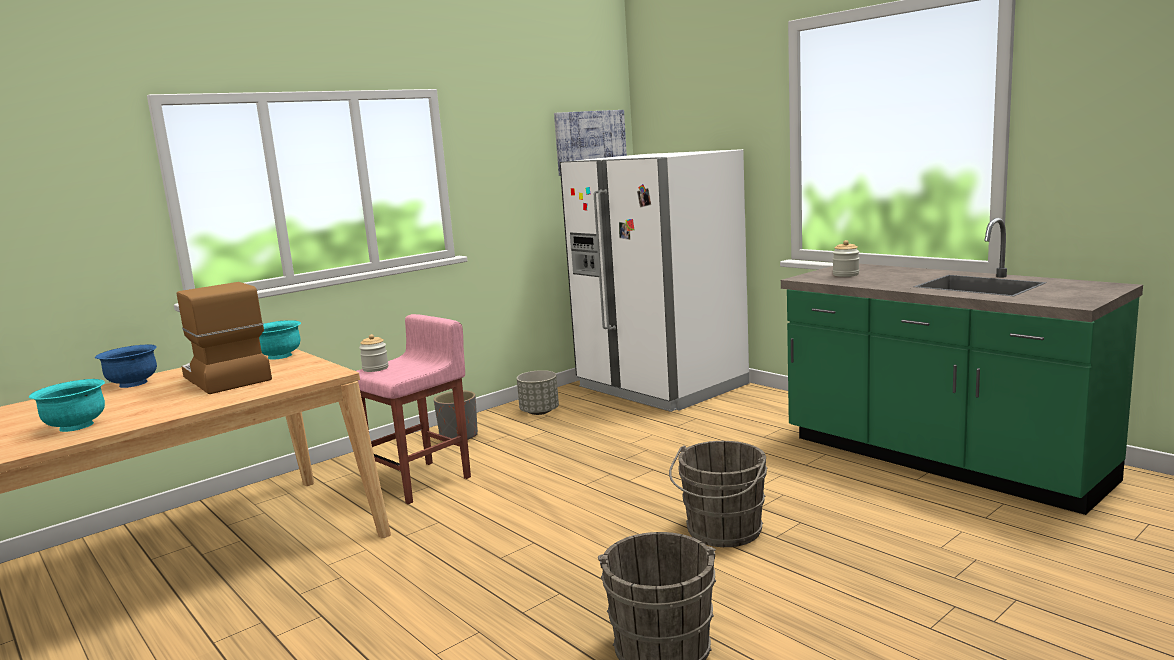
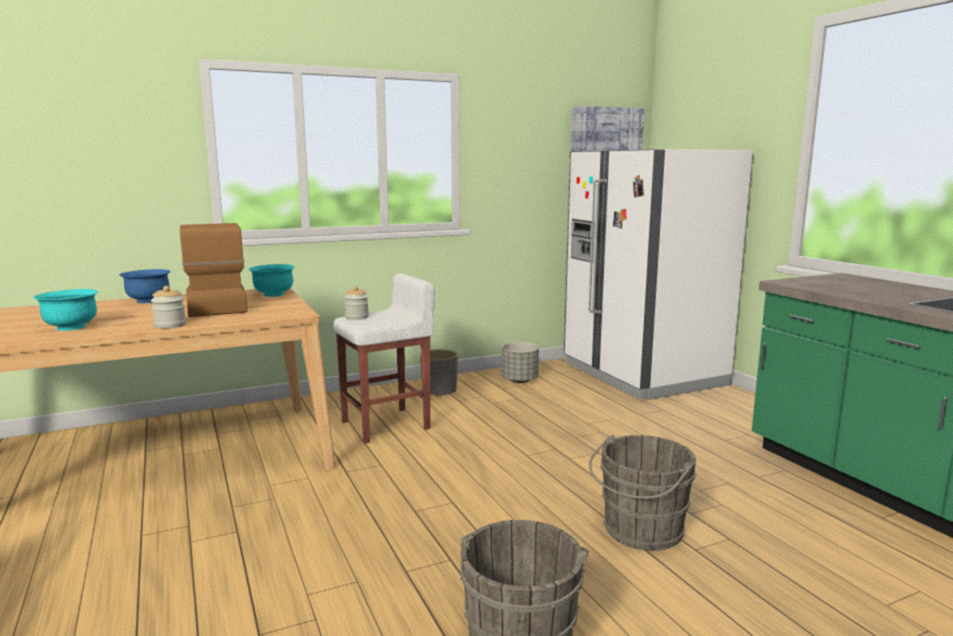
camera: 15 degrees right, 0 degrees up
(421, 481) = (387, 425): pink stool -> white stool
(845, 274) = (835, 284): jar -> jar (170, 325)

